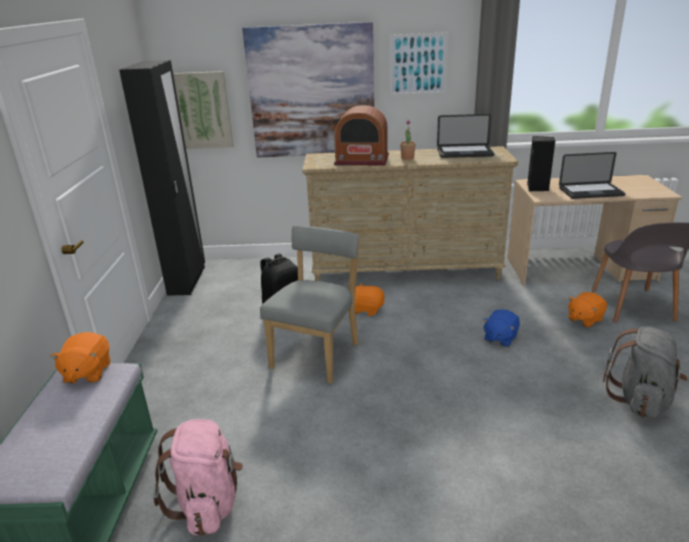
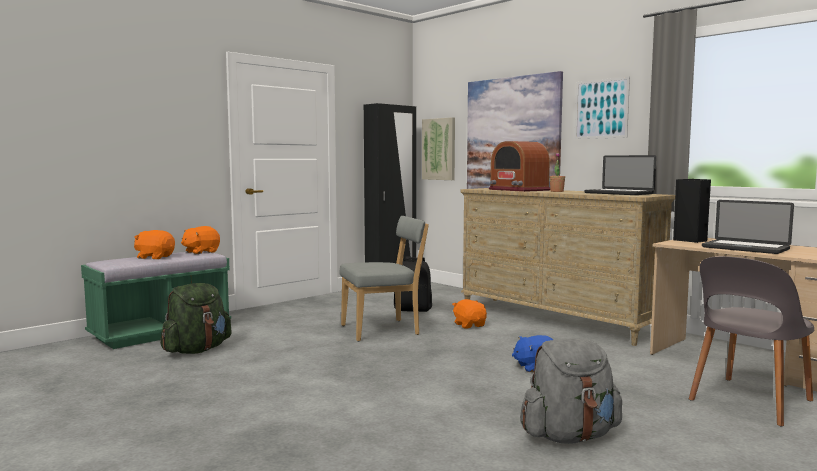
camera: 45 degrees right, 20 degrees down
(208, 503) = (197, 350): pink backpack -> green backpack
(584, 319) = (658, 387): orange plush toy -> orange plush toy (155, 257)

